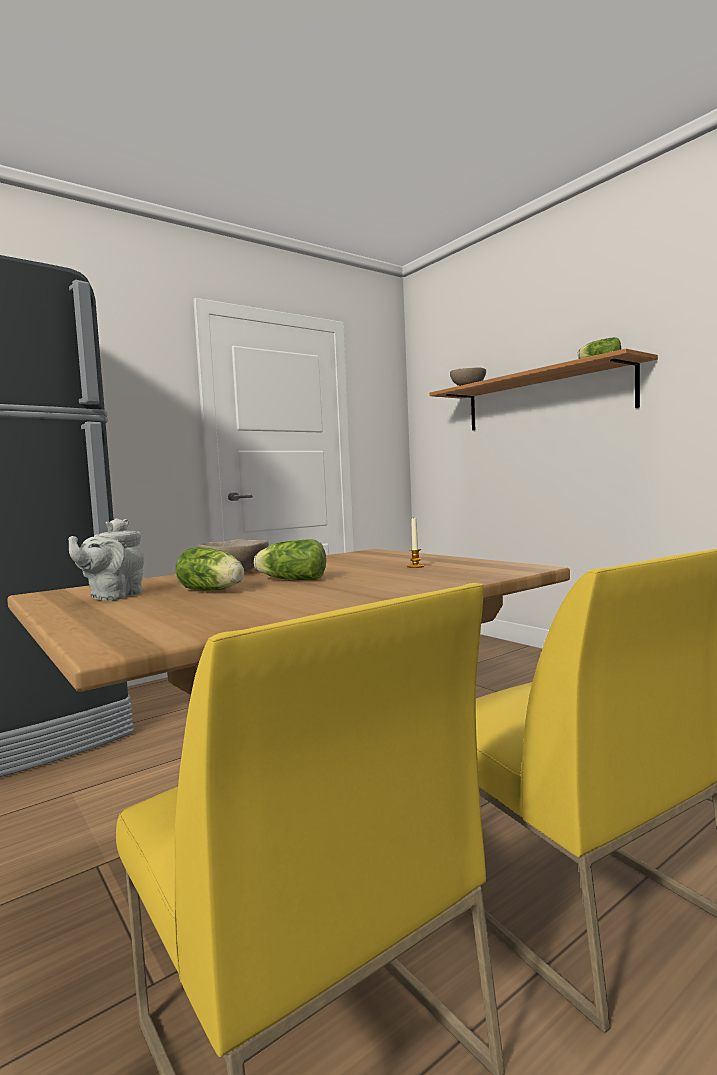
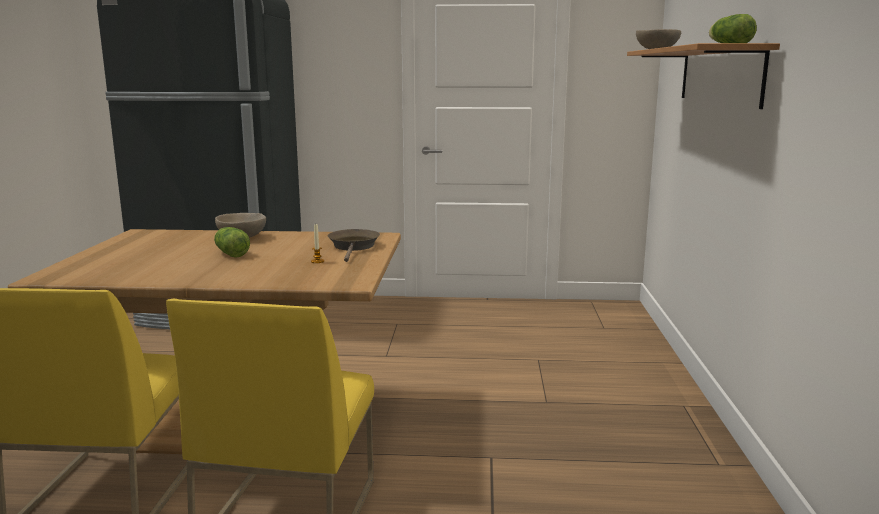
camera: 40 degrees right, 10 degrees up
(113, 597) = (142, 243): grey teapot -> none
(213, 591) = (178, 252): lettuce -> none
(392, 557) = (354, 247): none -> brown frying pan

